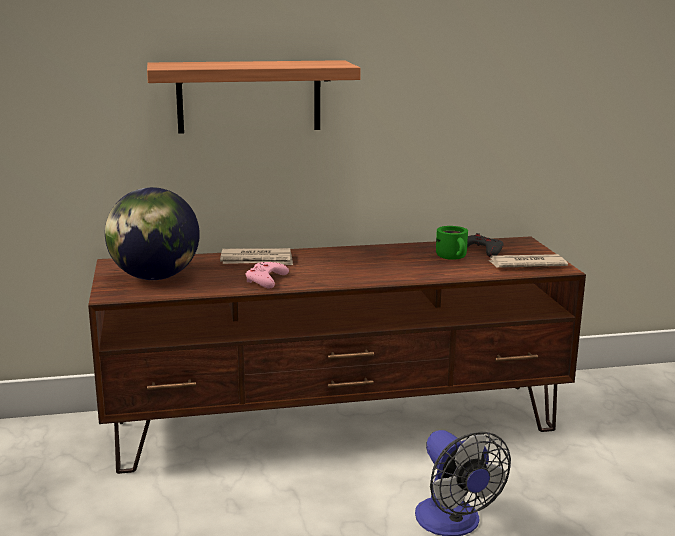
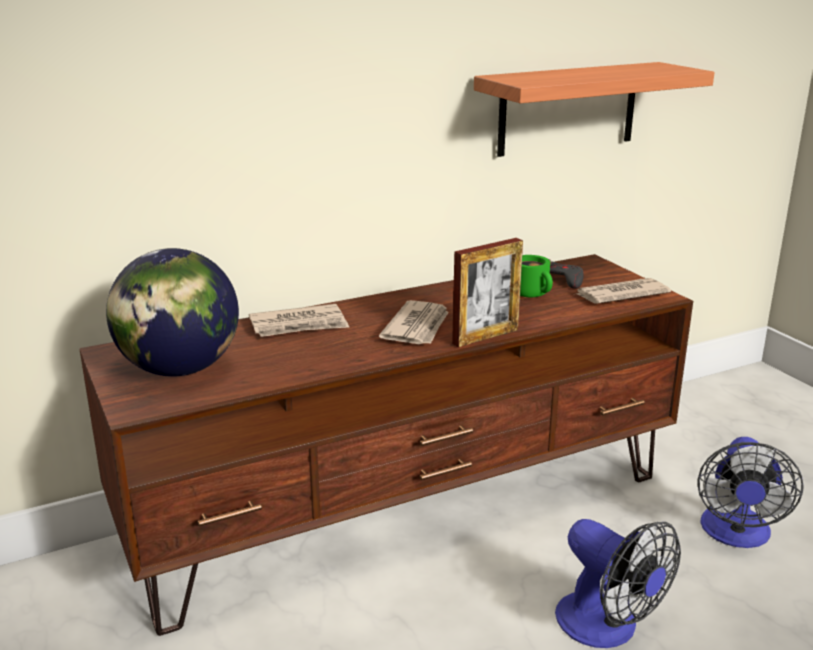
camera: 15 degrees left, 5 degrees up
(249, 96) = (268, 109): shelf -> shelf (568, 108)
(266, 280) = (331, 355): pink game controller -> none
(344, 269) = (418, 327): none -> newspaper
(391, 280) = (485, 336): none -> picture frame
(605, 480) = (736, 534): none -> fan

